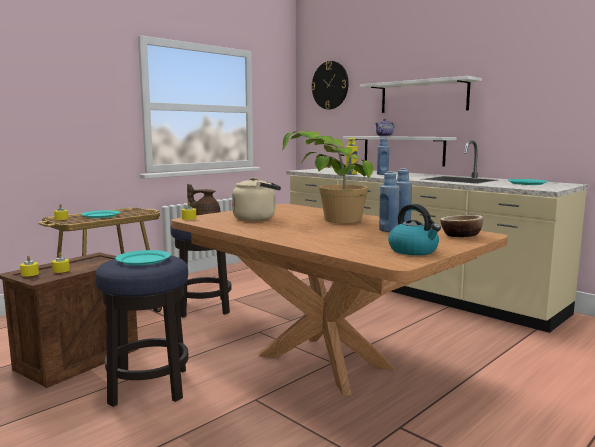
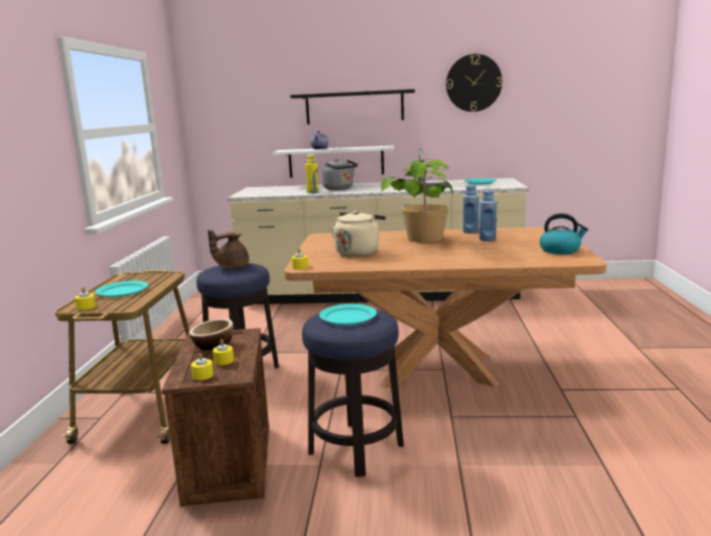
camera: 40 degrees left, 5 degrees up
(330, 85) = (232, 94): wall clock -> wall clock (473, 83)
(382, 174) = (340, 189): blue bottle -> grey kettle
(423, 97) = (354, 107): white shelf -> black shelf
(461, 236) = (540, 233): bowl -> bowl (213, 345)

